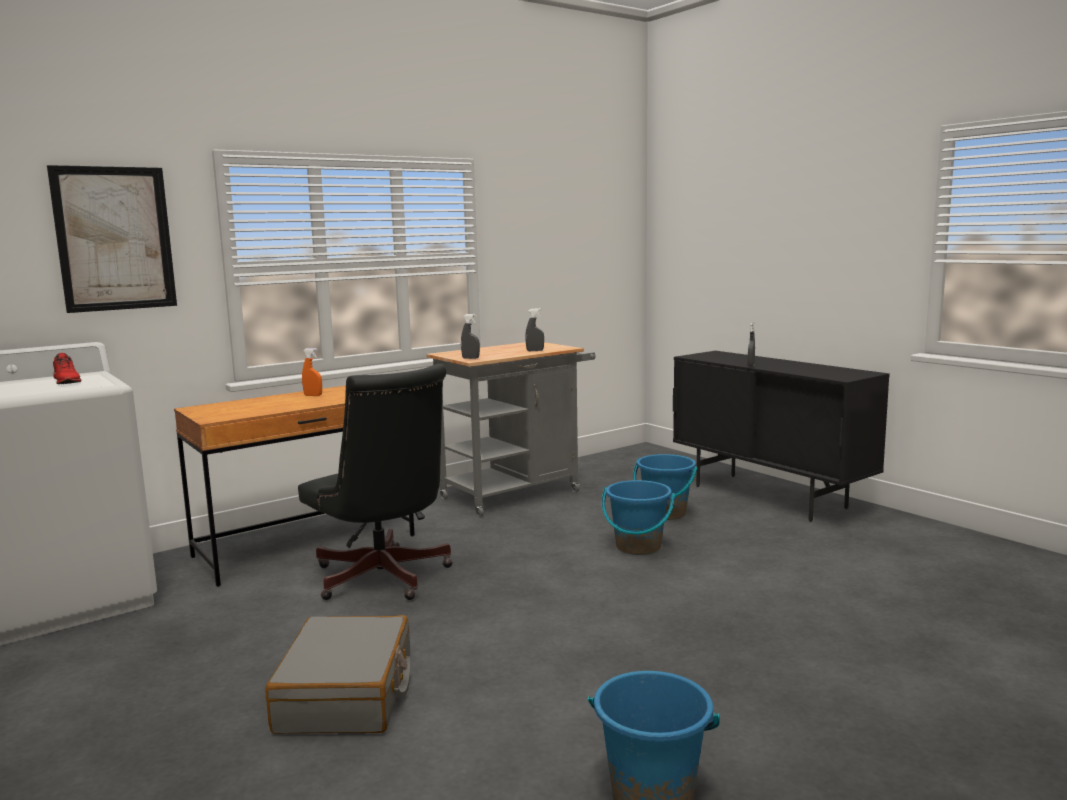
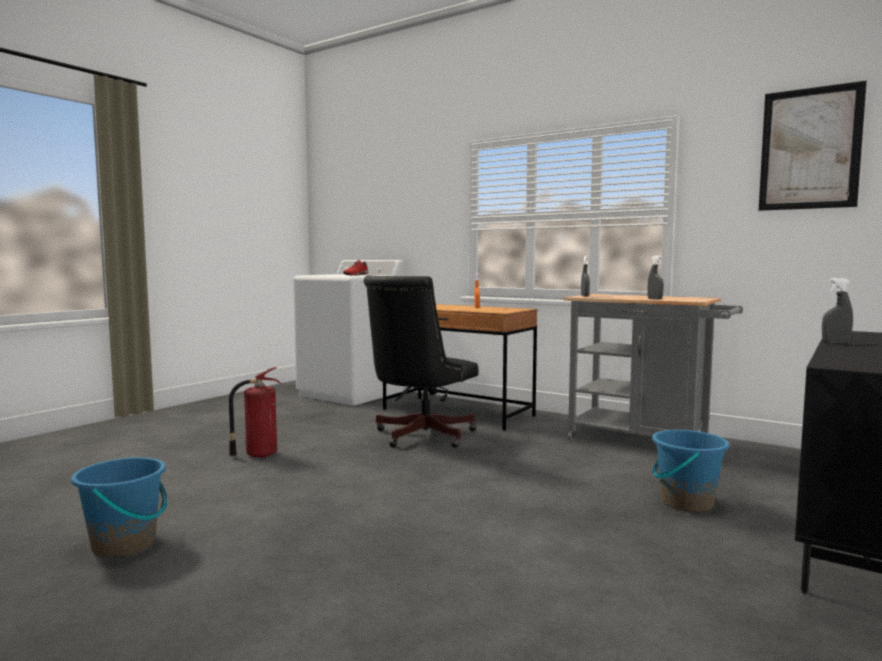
camera: 70 degrees right, 5 degrees down
(114, 239) = (418, 201): picture -> picture (810, 149)
(347, 694) = (259, 455): grey suitcase -> fire extinguisher
(638, 547) = (568, 500): blue bucket -> none

